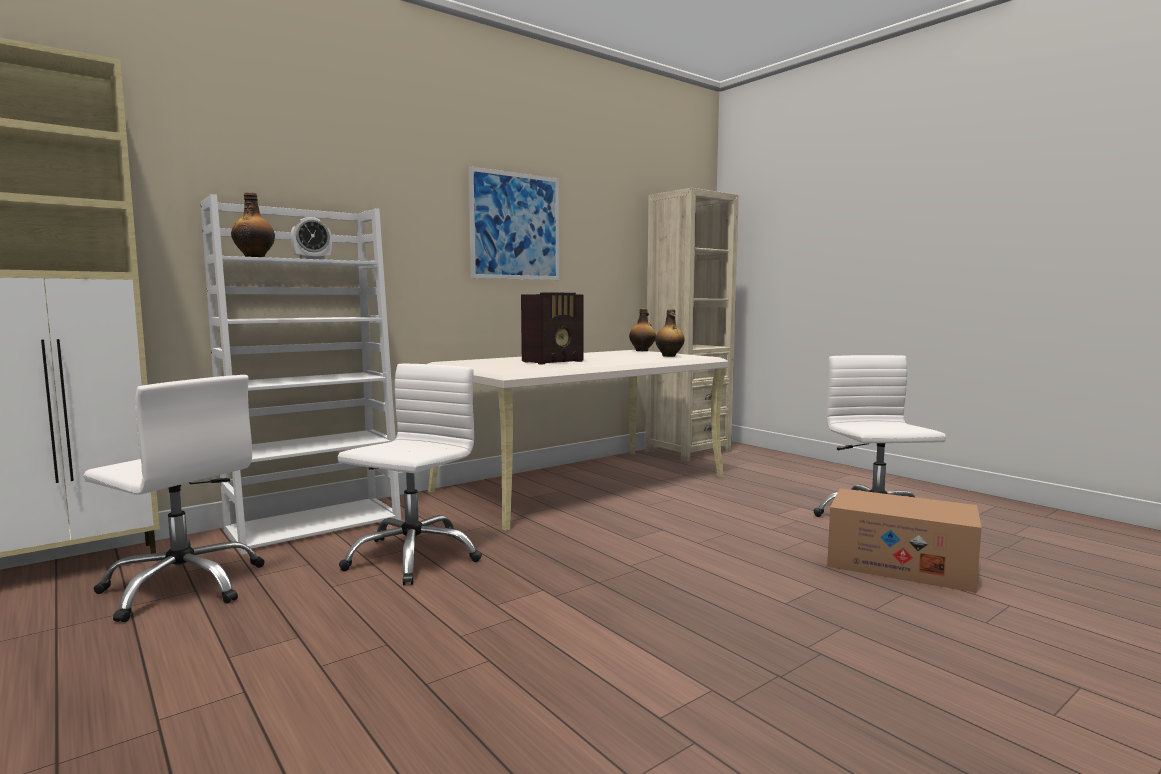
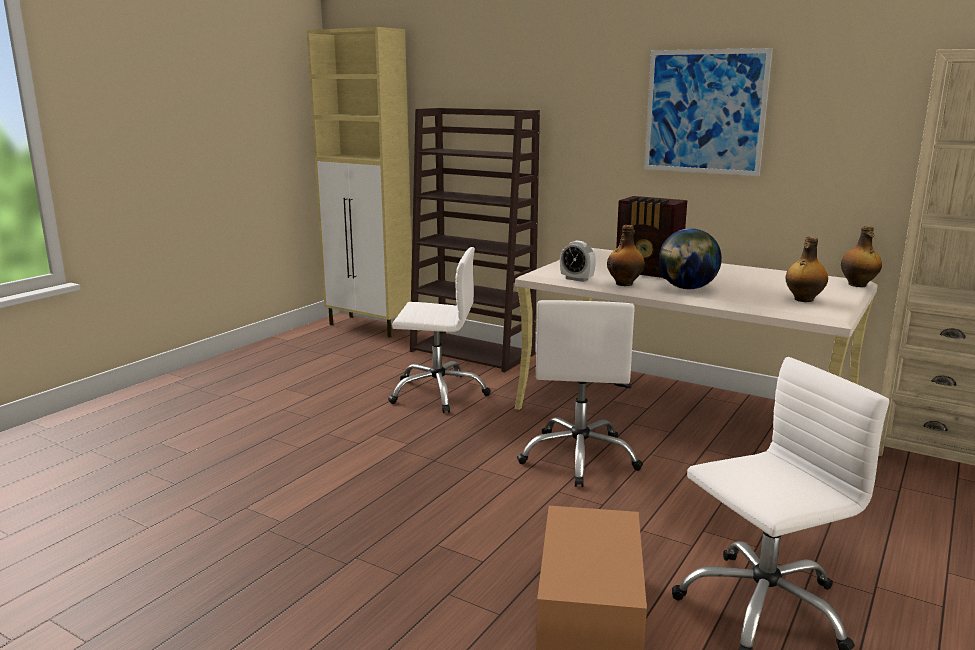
camera: 70 degrees right, 10 degrees up
(183, 586) = (358, 354): white office chair -> white office chair (580, 457)
(255, 258) = (450, 150): bottle -> bottle (625, 284)
(312, 259) = (479, 153): alarm clock -> alarm clock (577, 279)
(315, 525) = (473, 352): white bookcase -> brown bookcase
(614, 361) = (687, 288): none -> globe

